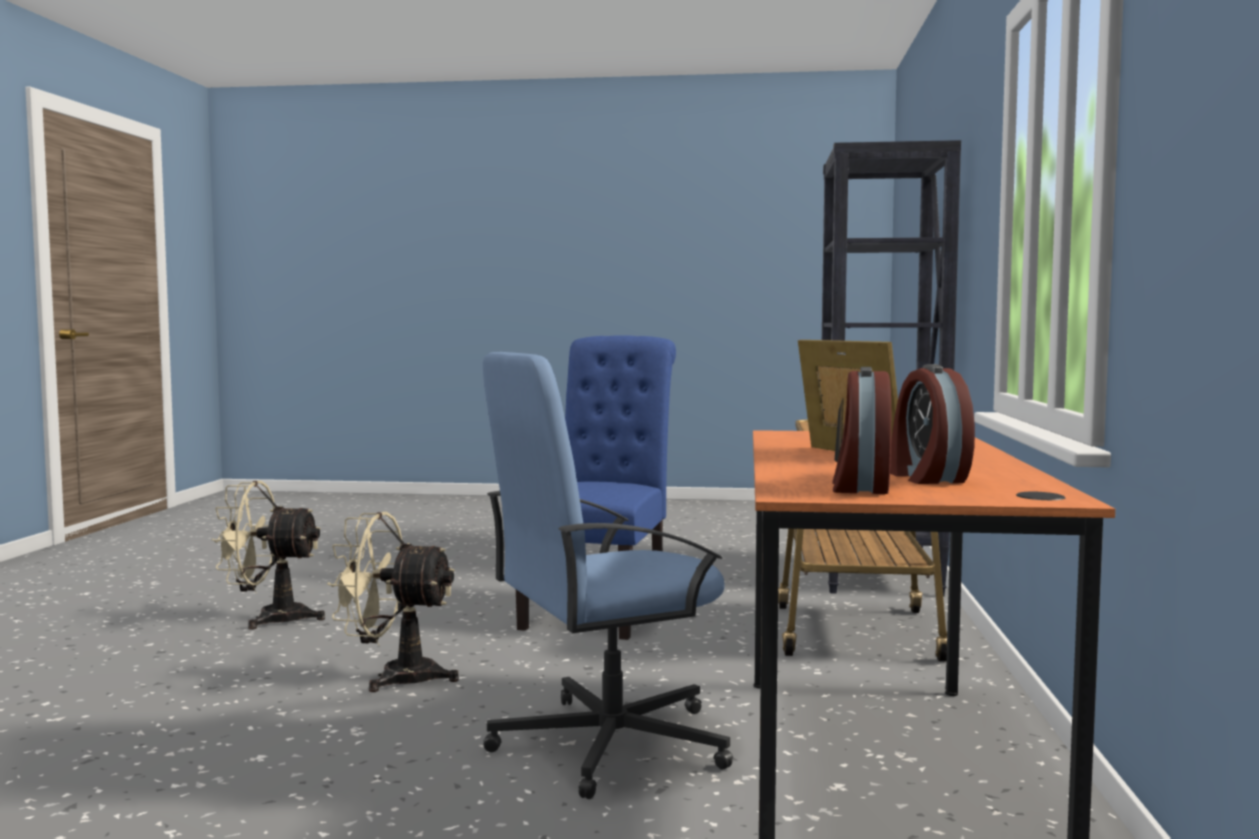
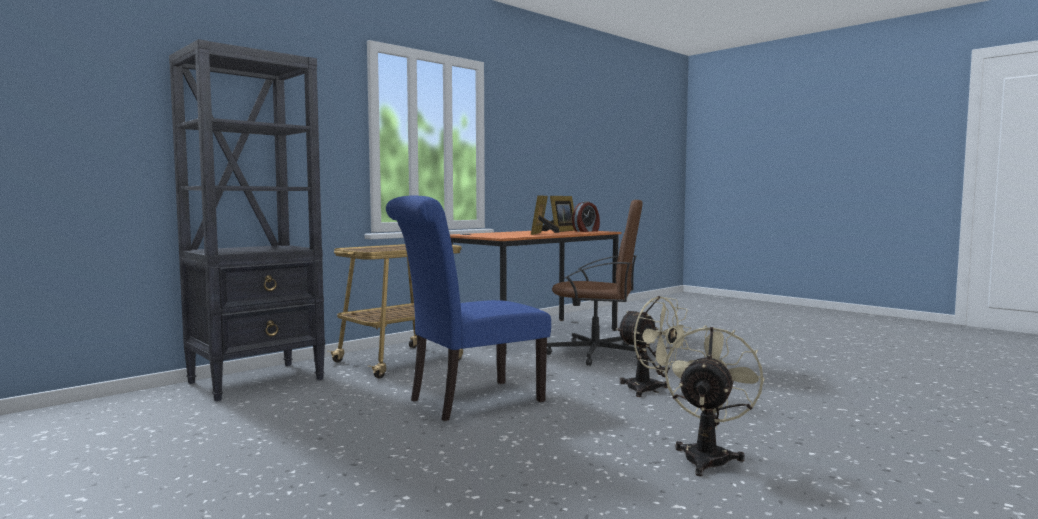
camera: 140 degrees left, 0 degrees up
(270, 618) = (708, 456): beige fan -> beige fan turned 105 degrees counterclockwise
(607, 744) = (597, 354): blue office chair -> brown office chair
(925, 477) = (560, 231): alarm clock -> picture frame

